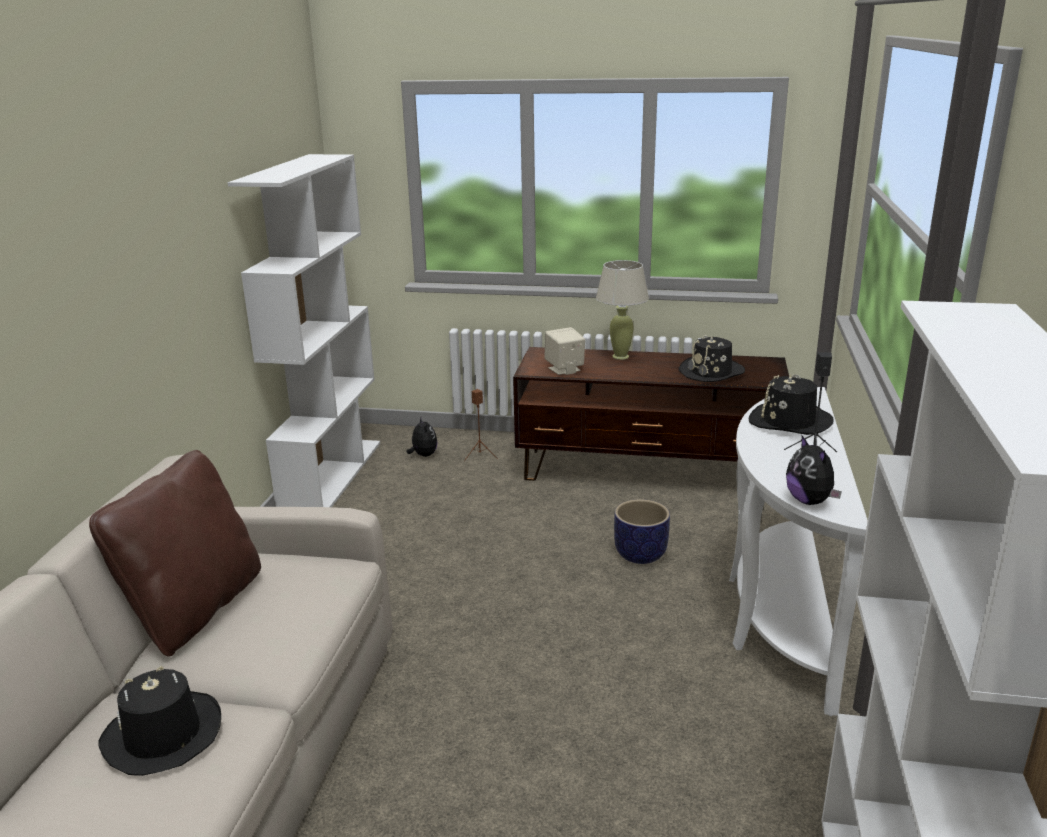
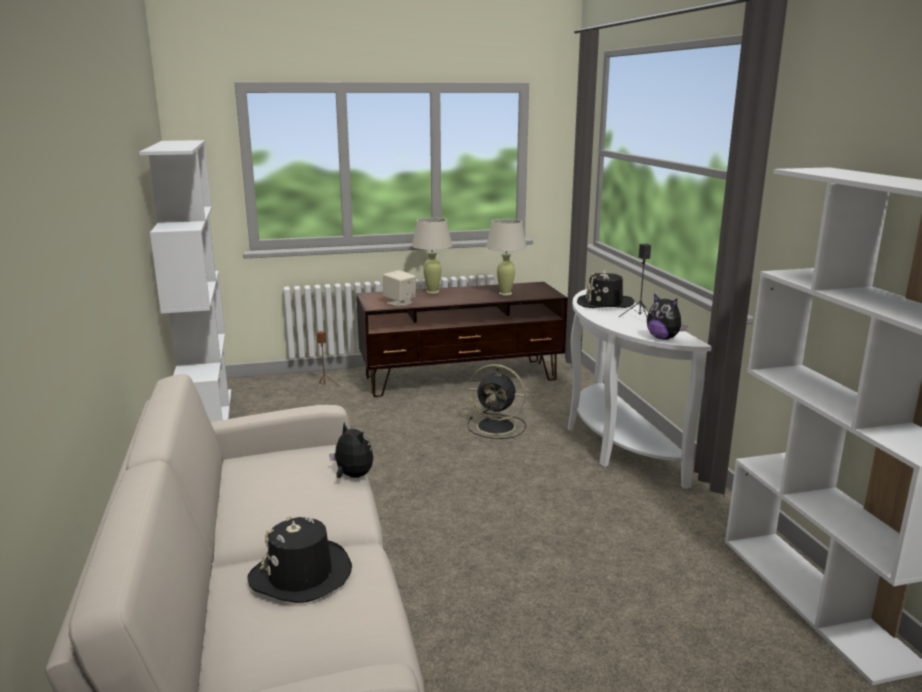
camera: 25 degrees left, 5 degrees down
(195, 610) = (235, 497): brown pillow -> none
(423, 455) = (276, 394): plush toy -> plush toy (352, 476)
(641, 554) = (497, 427): planter -> black fan
(712, 372) = (505, 293): black hat -> beige table lamp

